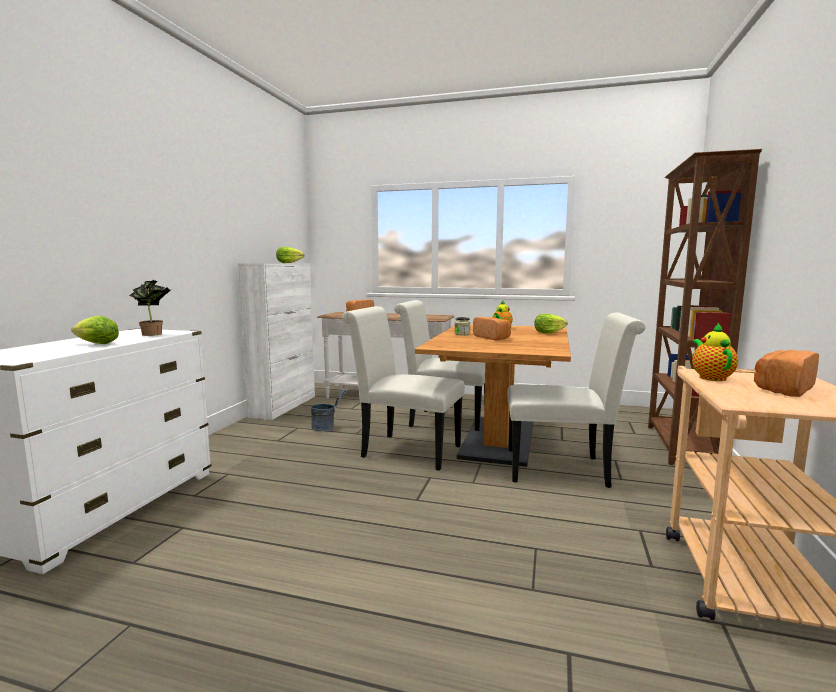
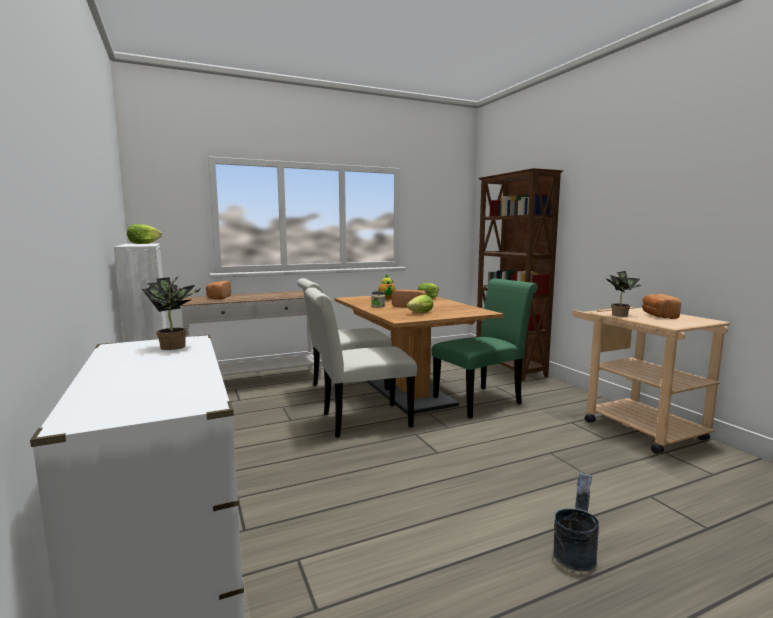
camera: 40 degrees left, 0 degrees up
(95, 344) = (170, 369): lettuce -> lettuce (419, 313)
(327, 427) = (251, 423): grey bucket -> grey bucket (575, 553)
(564, 470) = (482, 401): white chair -> green chair
(711, 377) = (620, 315): teapot -> potted plant

